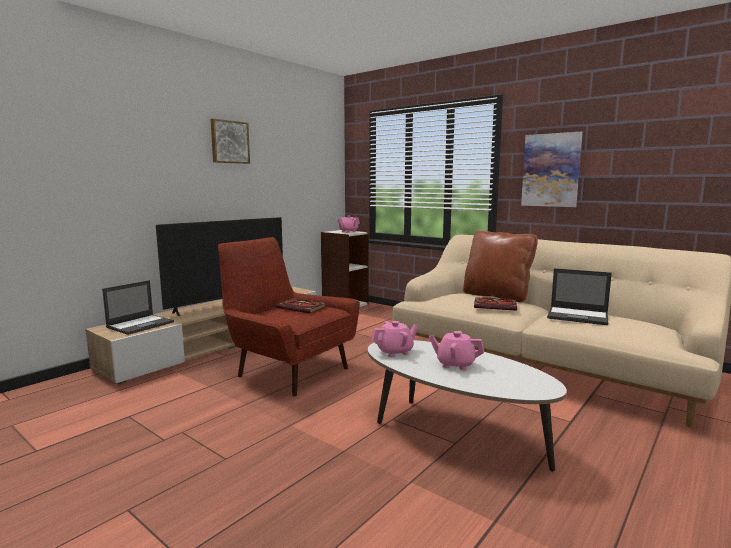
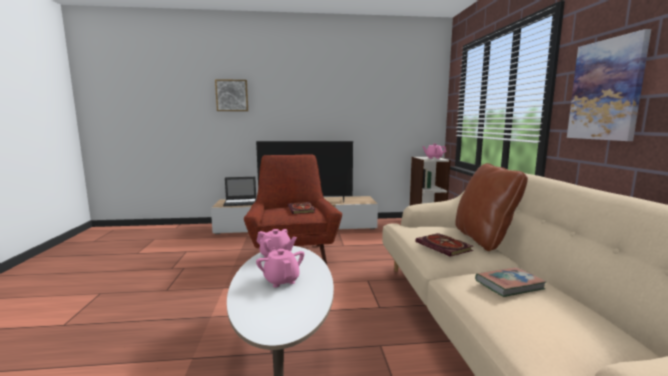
camera: 45 degrees right, 0 degrees up
(229, 142) = (326, 85): picture -> picture (232, 95)
(578, 316) = (509, 285): laptop -> book

